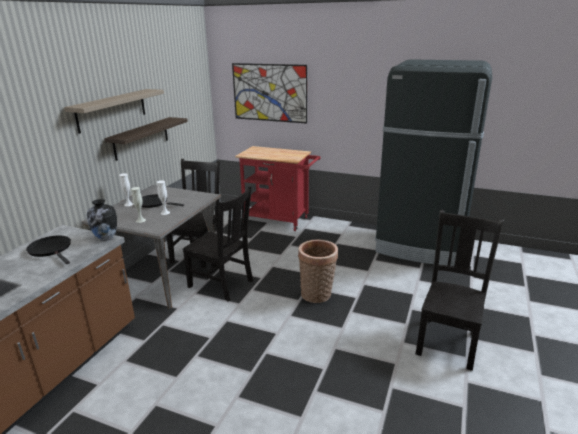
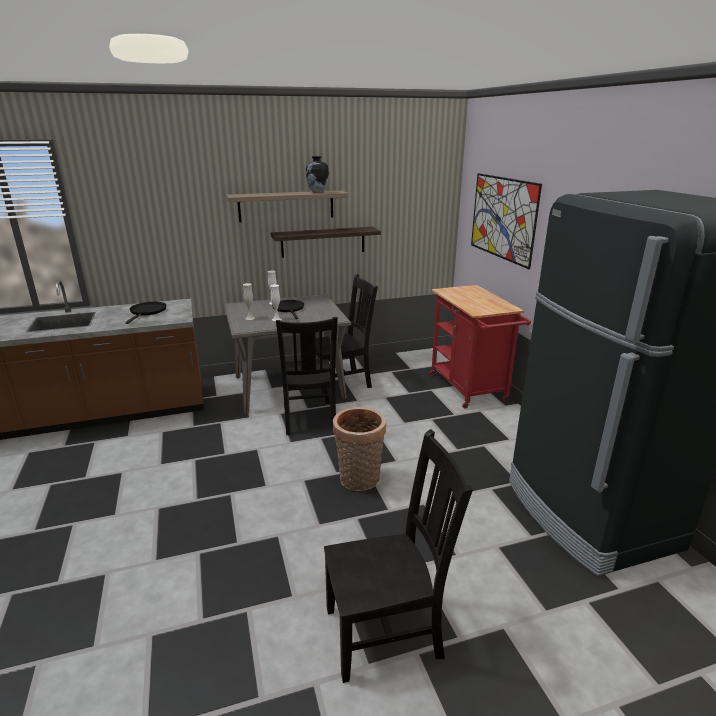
camera: 50 degrees right, 0 degrees up
(106, 238) = (183, 318): vase -> vase (317, 192)

